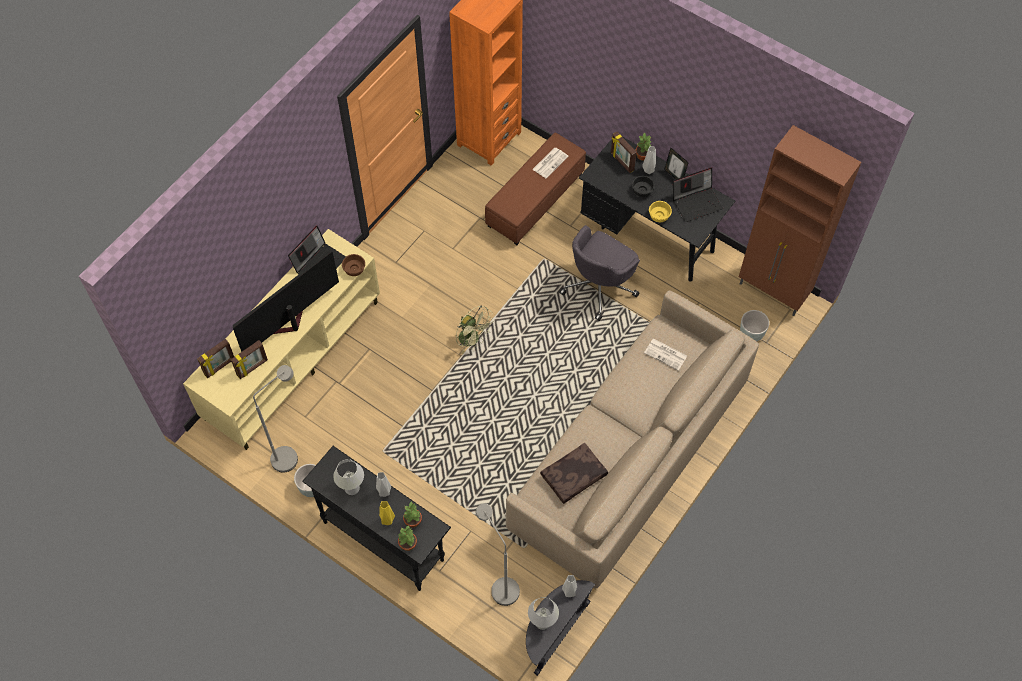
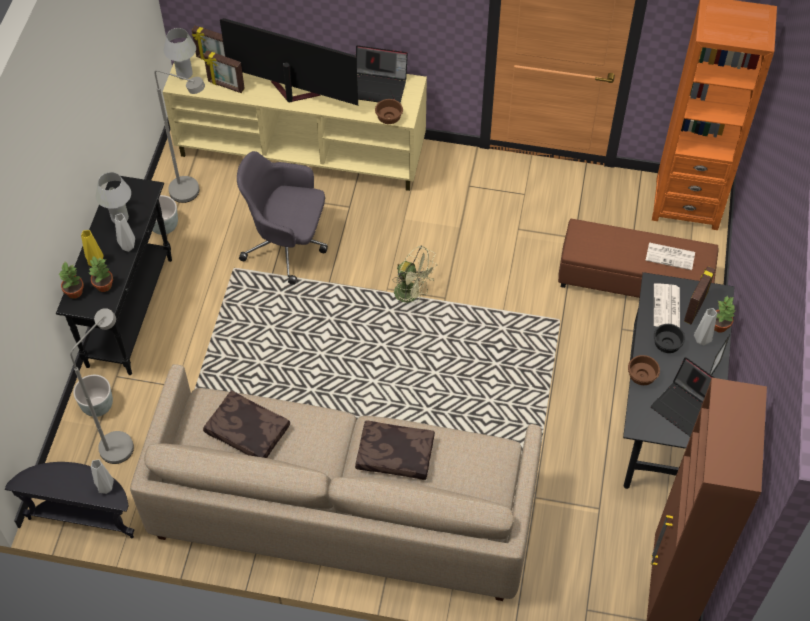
camera: 65 degrees right, 5 degrees down
(473, 340) = (412, 294): green fan -> green fan turned 75 degrees counterclockwise
(542, 622) = (58, 475): white table lamp -> white table lamp (184, 74)
(599, 286) = (556, 391): grey office chair -> grey office chair (287, 245)
(638, 390) = (394, 455): none -> brown pillow
(659, 215) = (642, 376): yellow bowl -> brown bowl
(666, 354) = (461, 468): newspaper -> newspaper (667, 307)
(751, 334) = (589, 587): grey planter -> grey planter (97, 406)

